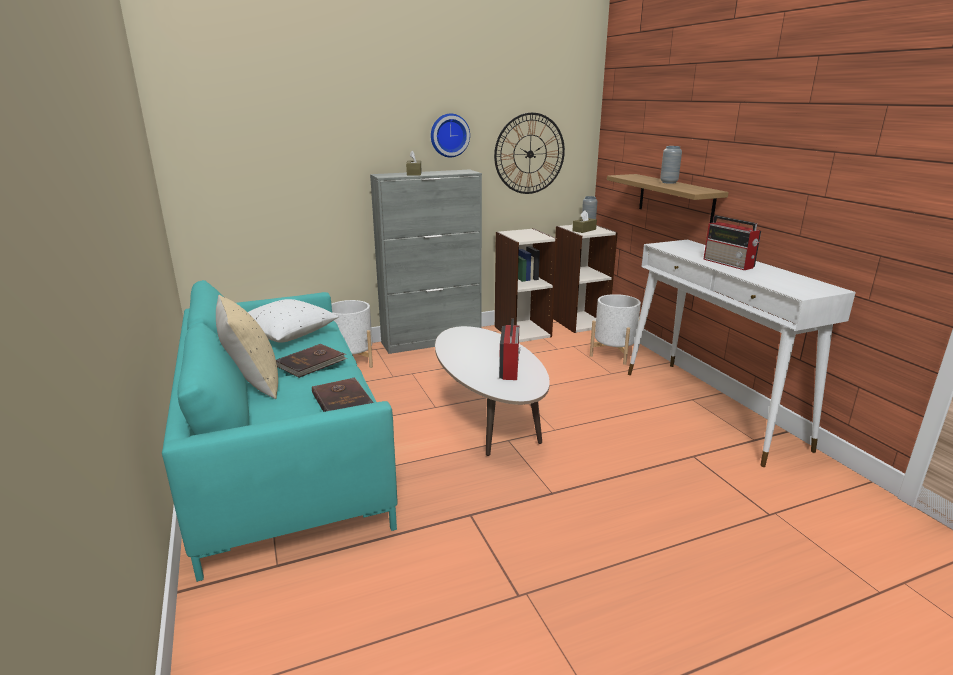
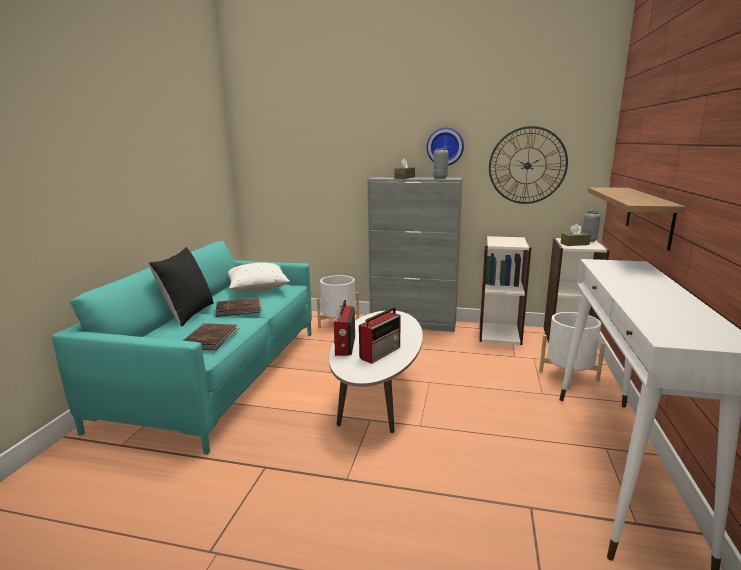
camera: 35 degrees right, 5 degrees down
(253, 384) = (188, 314): beige pillow -> black pillow
(668, 182) = (637, 195): grey vase -> grey vase (440, 178)
(729, 263) = (642, 291): radio -> radio (344, 346)

